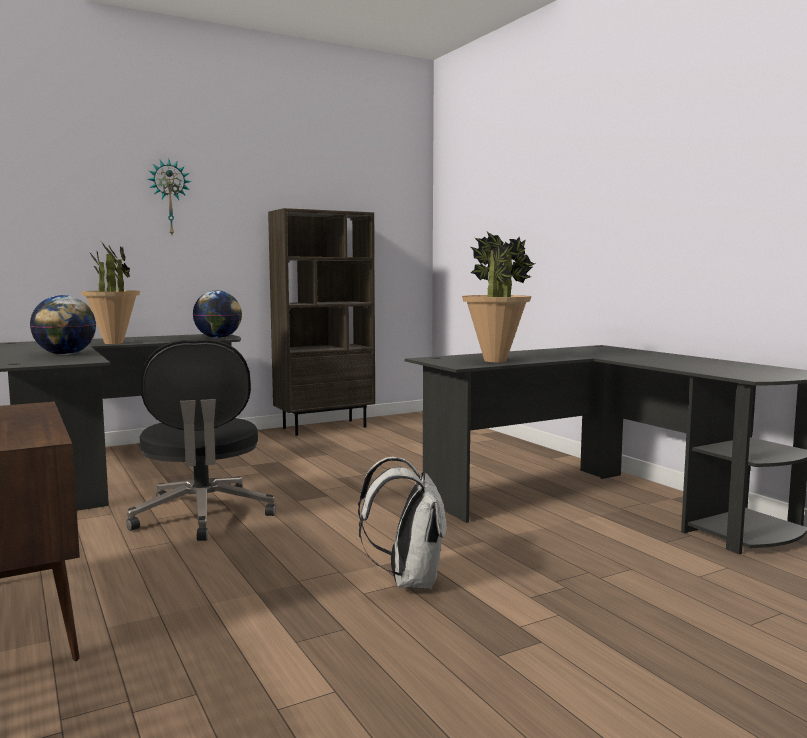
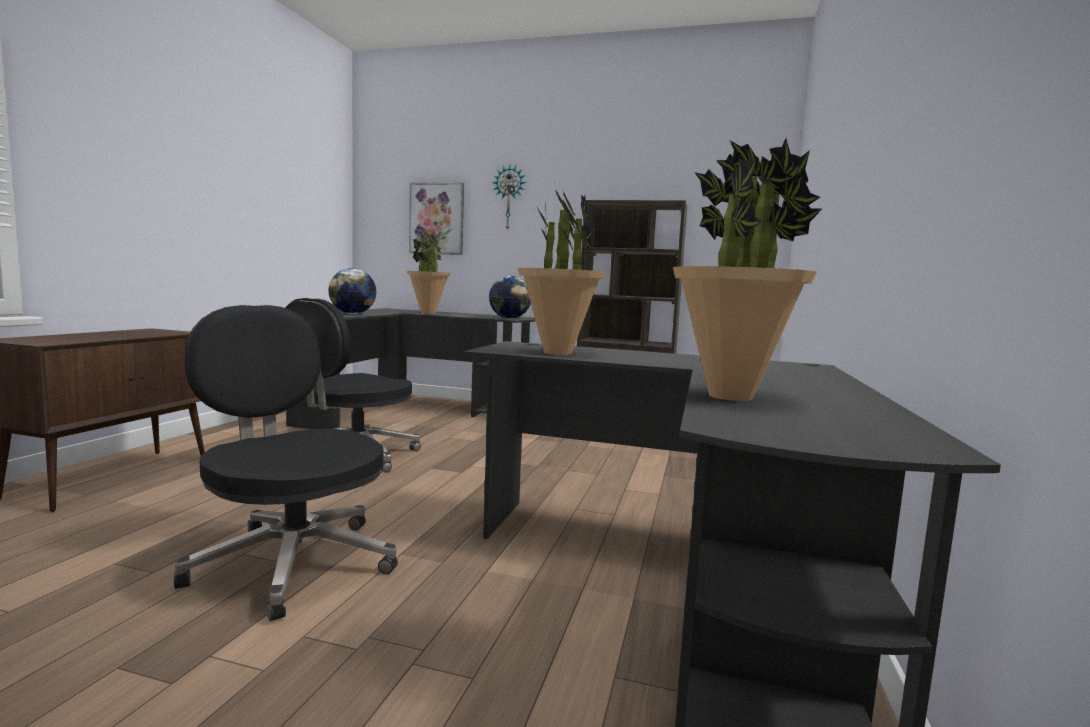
camera: 45 degrees right, 0 degrees up
(69, 220) = (437, 219): none -> picture
(408, 580) = (292, 561): white backpack -> black office chair
(687, 367) = (731, 396): none -> potted plant

